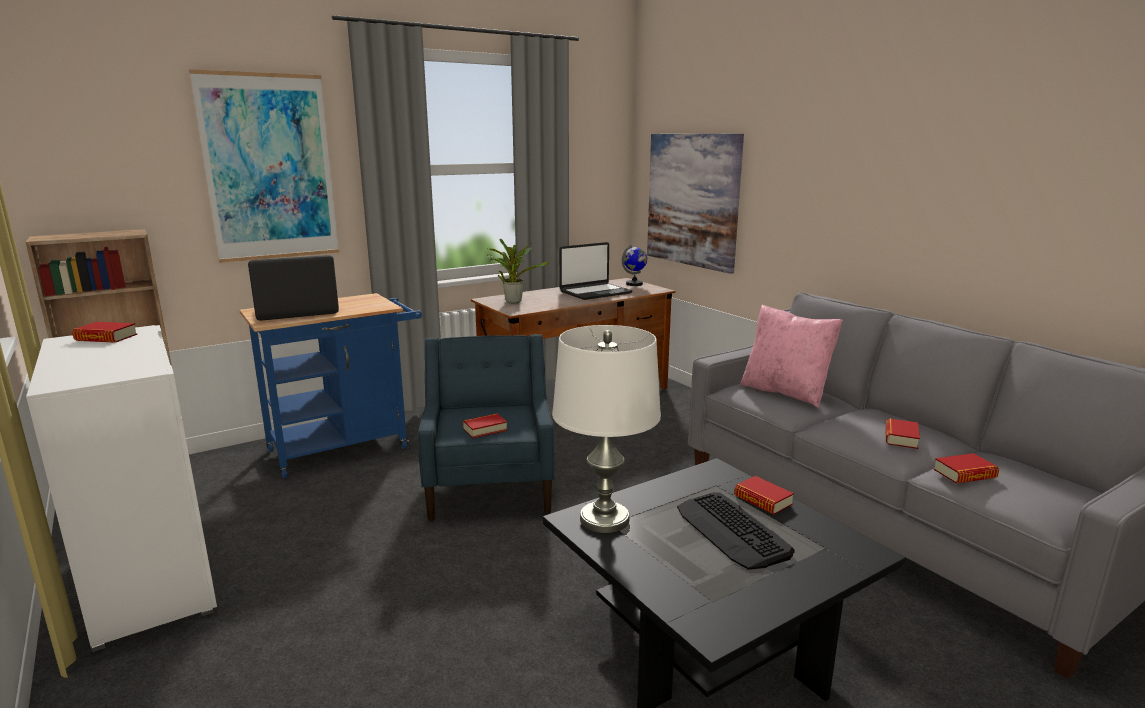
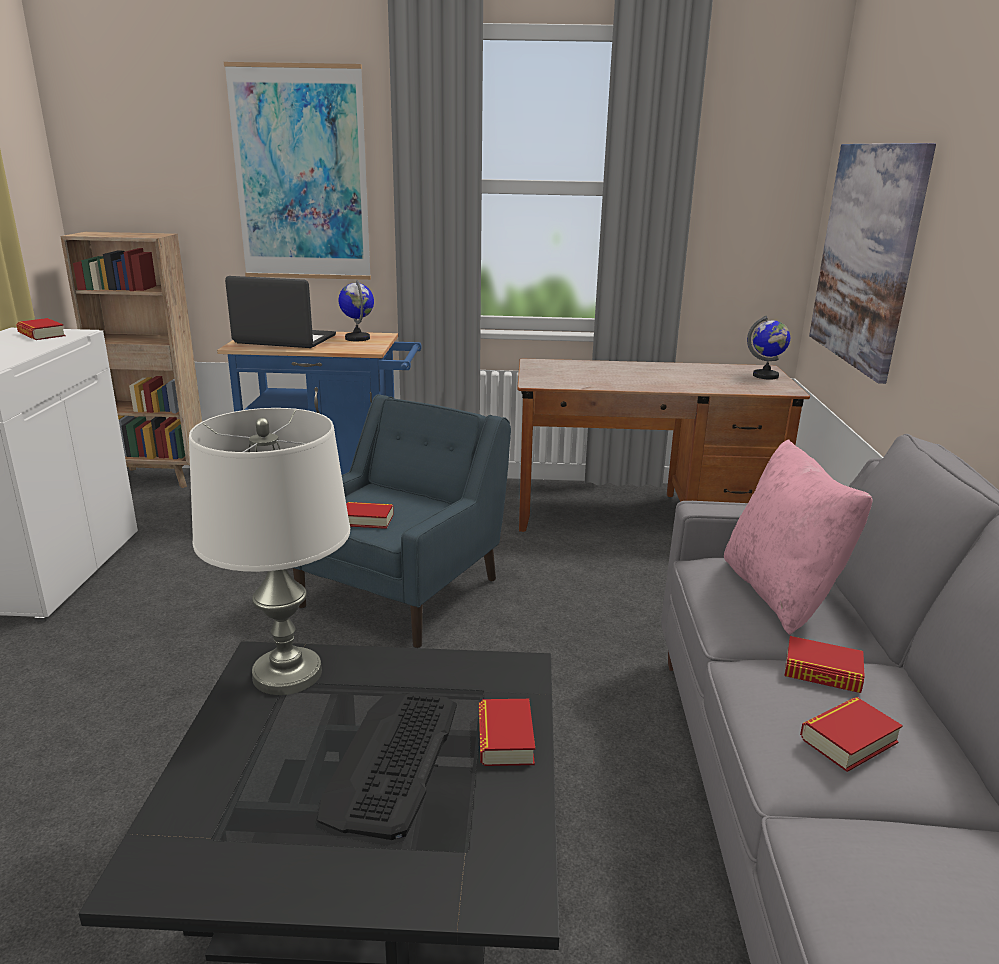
camera: 35 degrees right, 5 degrees up
(355, 301) = (357, 338): none -> globe
(513, 301) = (559, 370): potted plant -> none
(595, 292) = (685, 378): laptop -> none
(964, 474) = (857, 857): book -> book (822, 672)

